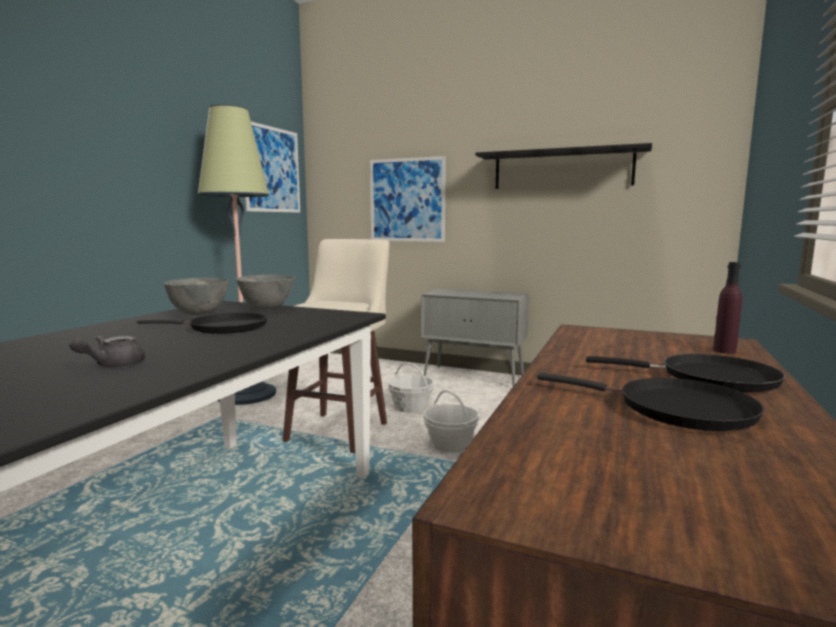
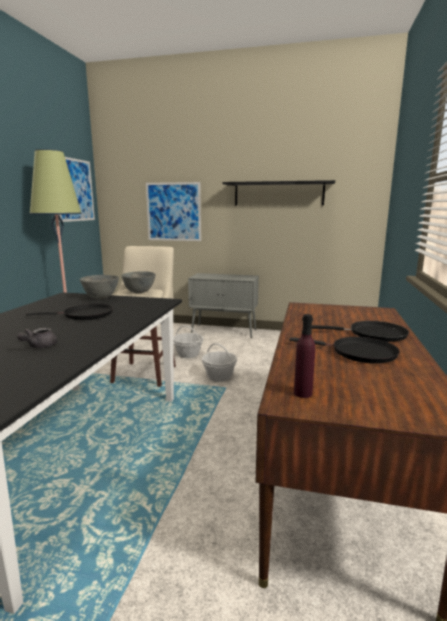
camera: 10 degrees left, 5 degrees up
(198, 313) = (57, 304): grey bowl -> grey bowl (139, 292)
(724, 351) = (379, 317): purple bottle -> purple bottle (303, 393)

